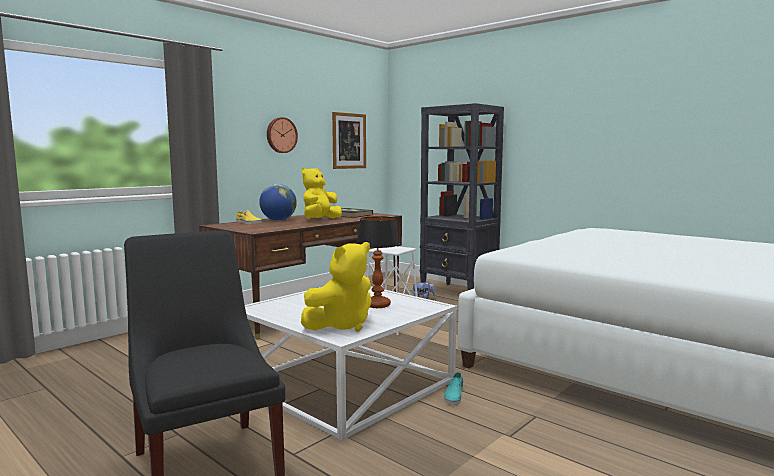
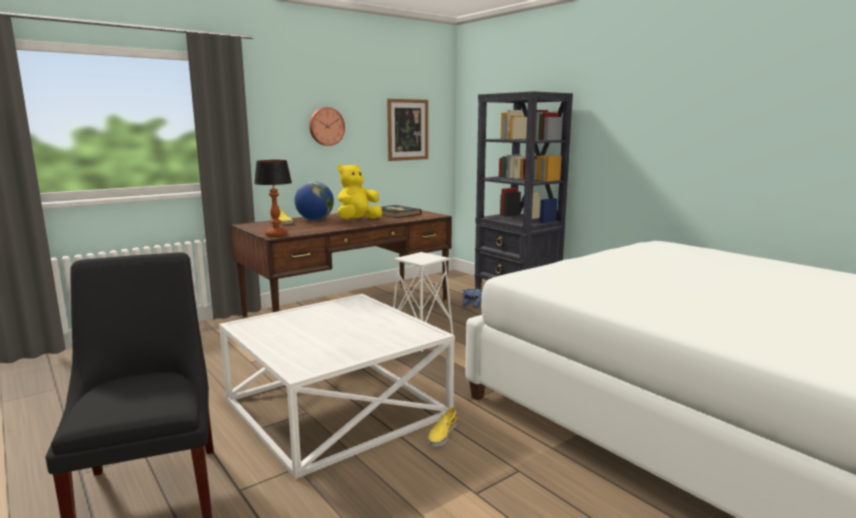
camera: 10 degrees right, 5 degrees up
(341, 325) = (312, 355): yellow plush toy -> none
(378, 305) = (370, 329): table lamp -> table lamp (277, 235)
(454, 395) = (442, 434): turquoise shoe -> yellow shoe

